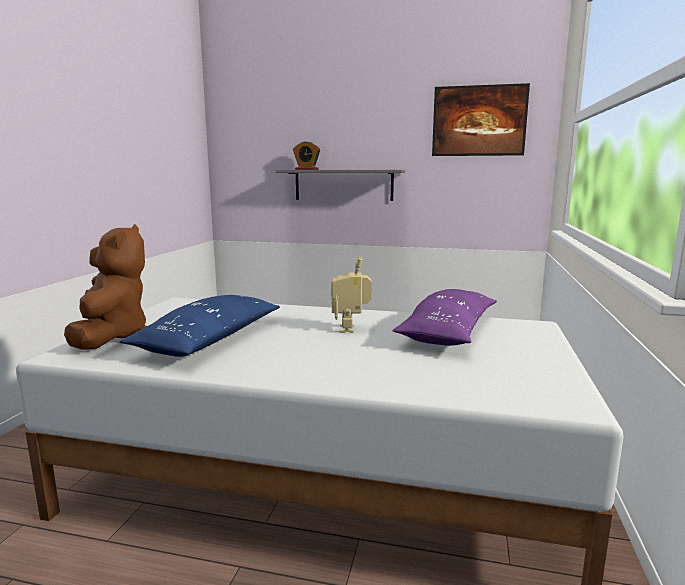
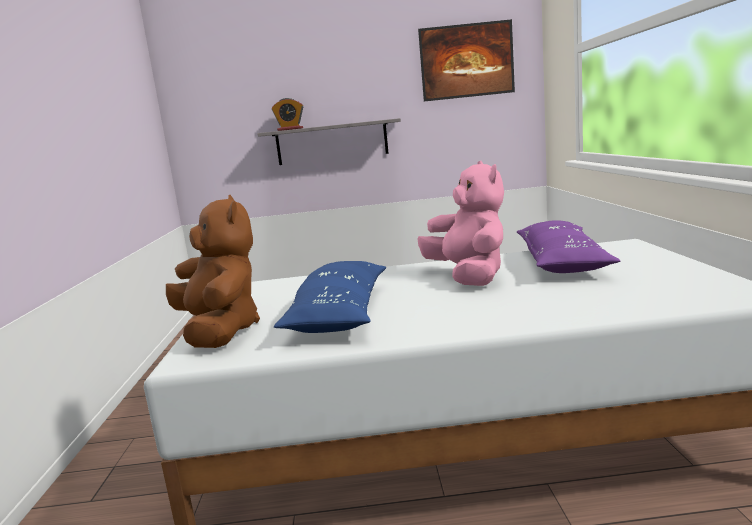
camera: 15 degrees left, 0 degrees up
(351, 329) = (468, 276): toy robot -> pink plush toy

